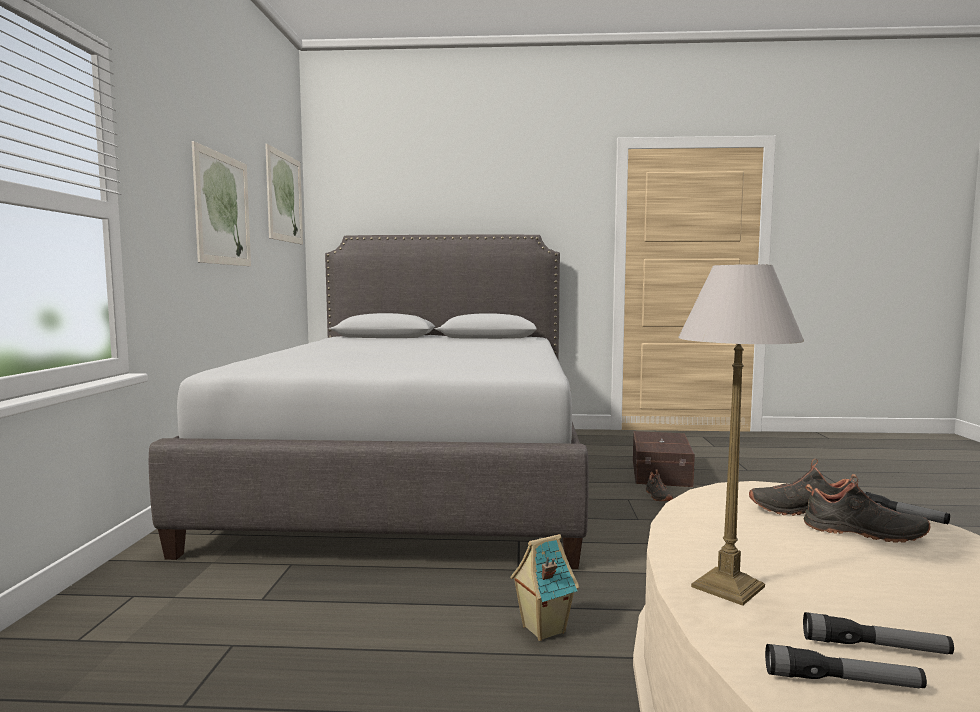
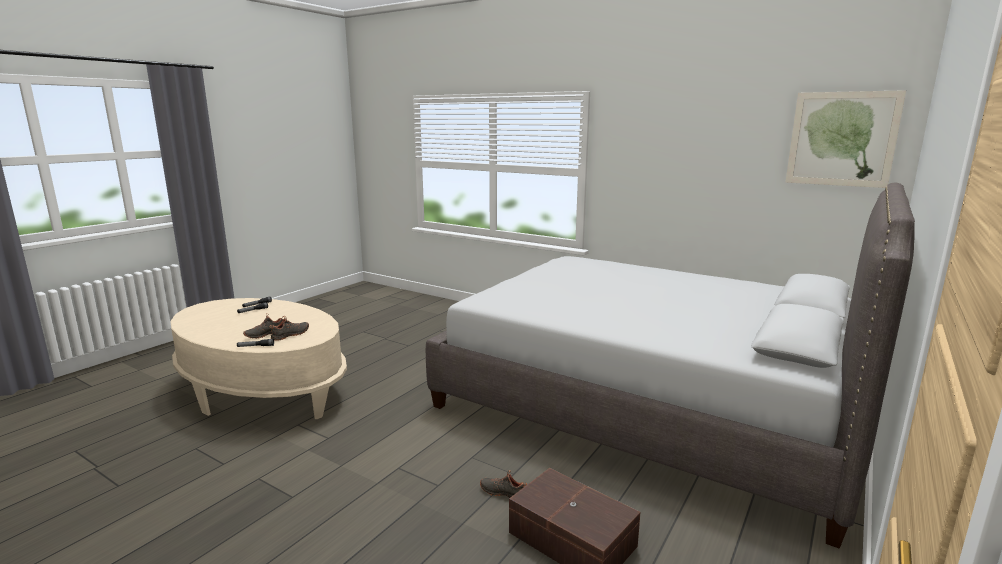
camera: 120 degrees right, 10 degrees up
(222, 209) = (698, 162): picture -> none
(542, 629) = (401, 382): toy house -> none
(727, 586) = (291, 309): table lamp -> none

